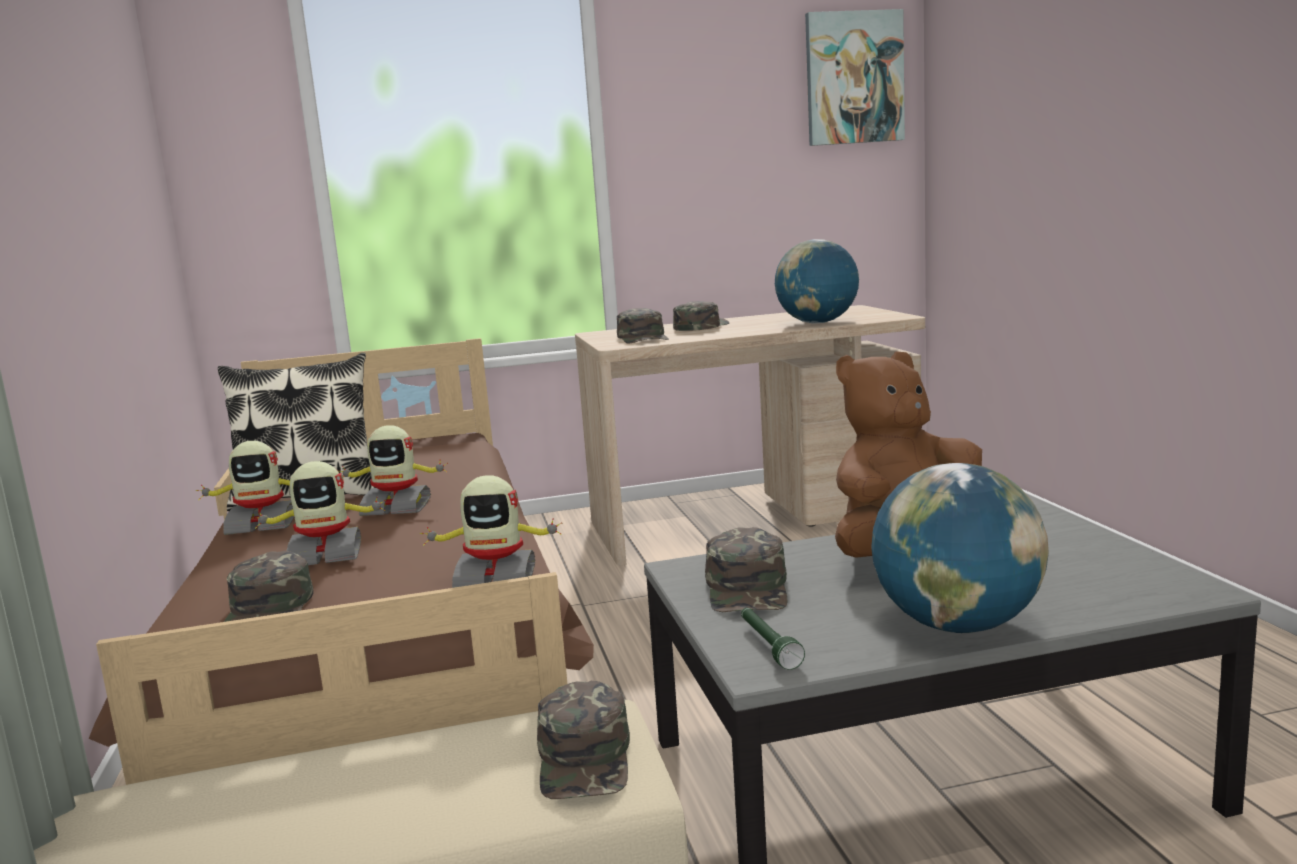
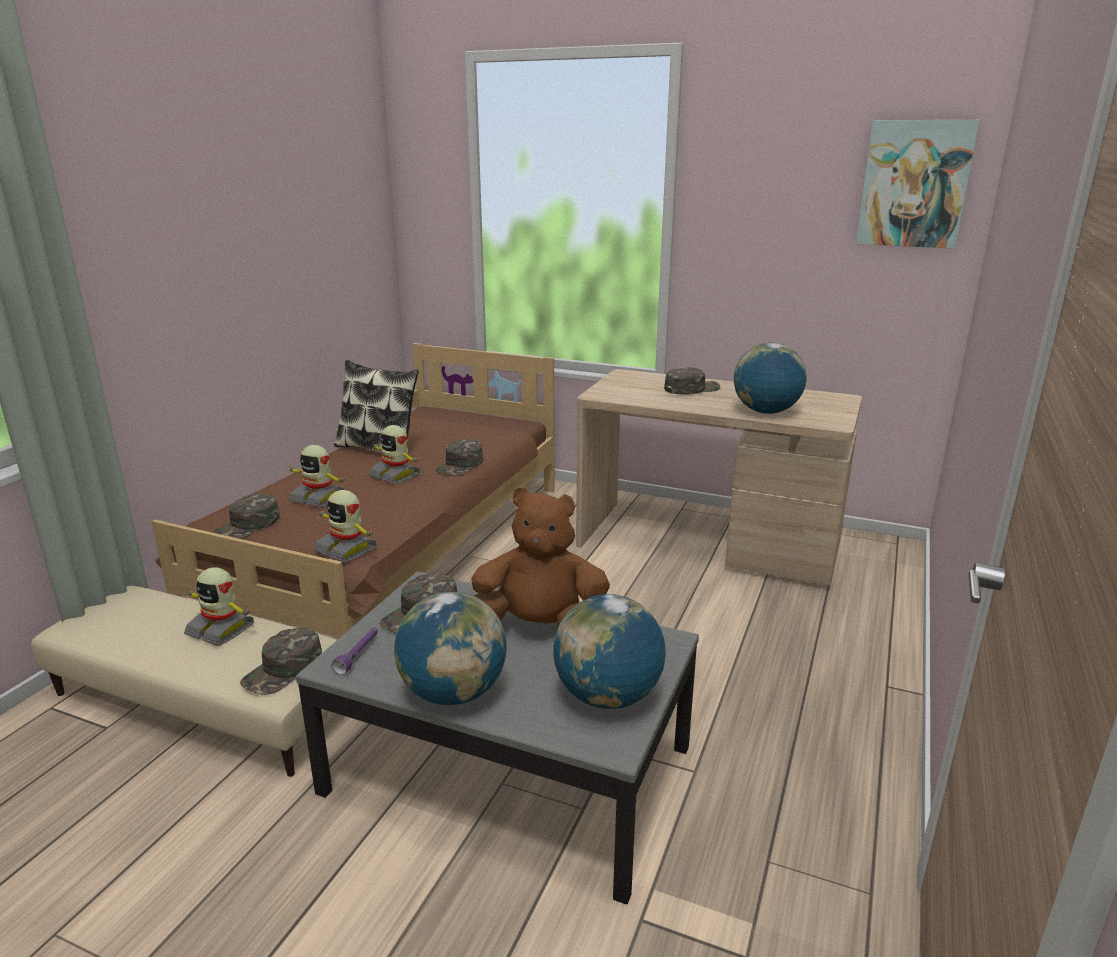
camera: 35 degrees right, 10 degrees up
(262, 525) = (331, 463): toy robot -> toy robot (221, 629)
(643, 338) = (630, 391): green cap -> green cap (460, 465)
(768, 646) = (358, 655): green flashlight -> purple flashlight
(1095, 565) = (607, 696): none -> globe

